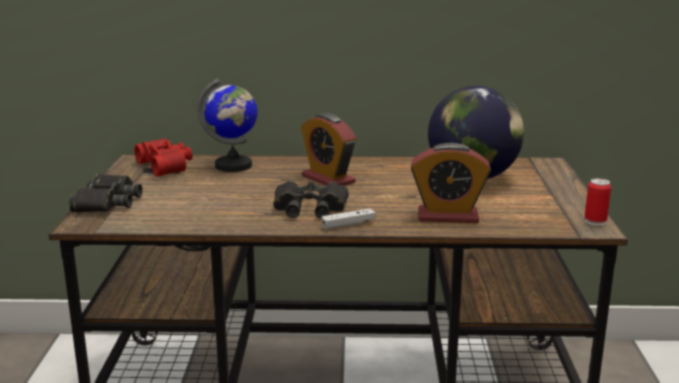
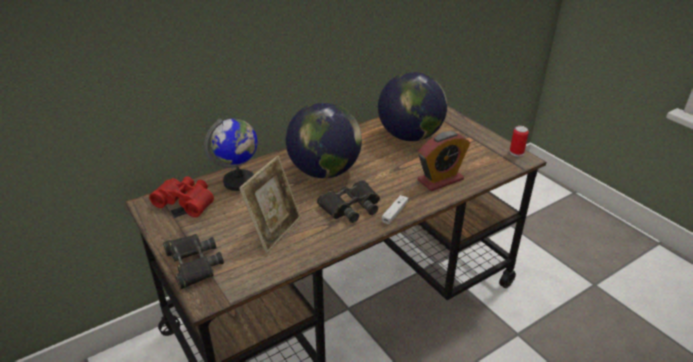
camera: 35 degrees left, 15 degrees up
(208, 203) = (275, 231): none -> picture frame
(328, 179) = (325, 171): alarm clock -> globe

